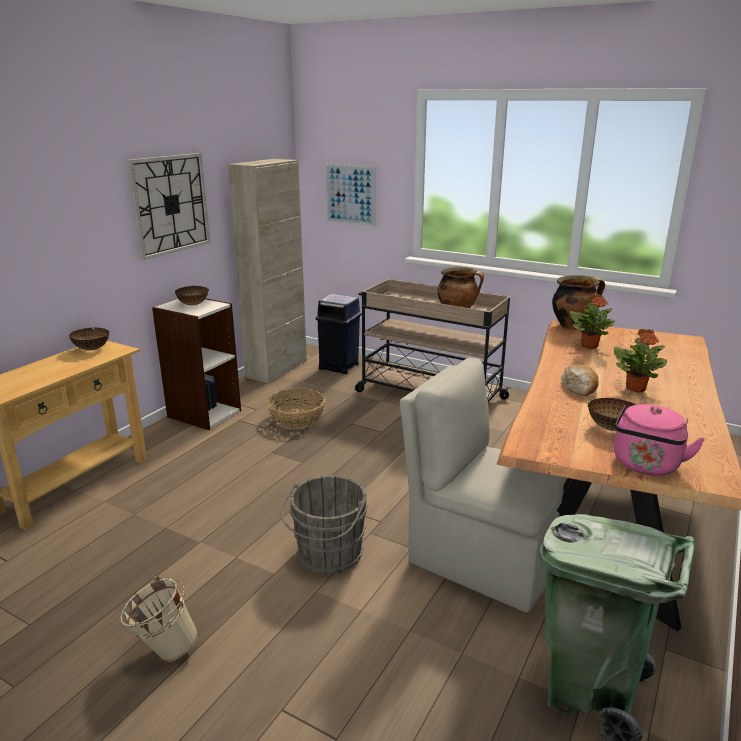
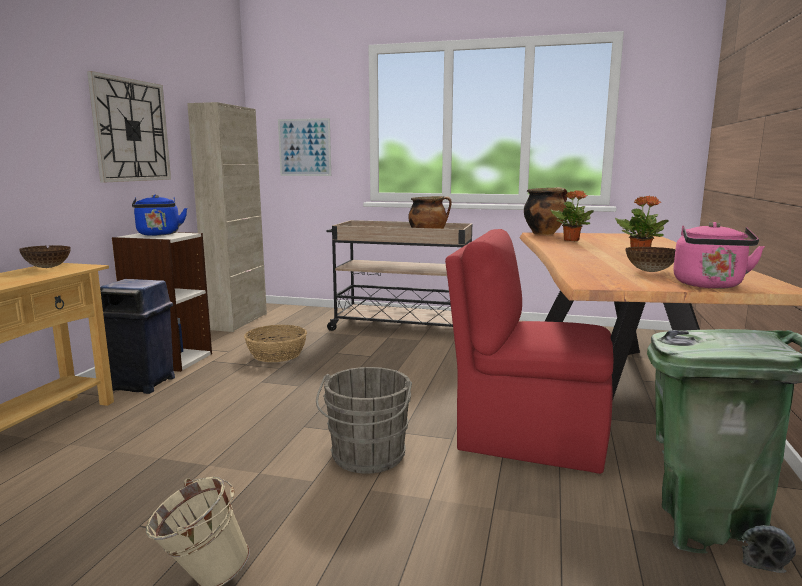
camera: 15 degrees left, 10 degrees down
(192, 304) = (159, 234): bowl -> blue kettle
(339, 366) = (302, 315): blue trash can -> blue trash can (144, 384)
(482, 557) = (528, 437): beige chair -> red chair
(579, 387) = (592, 256): bread -> none

